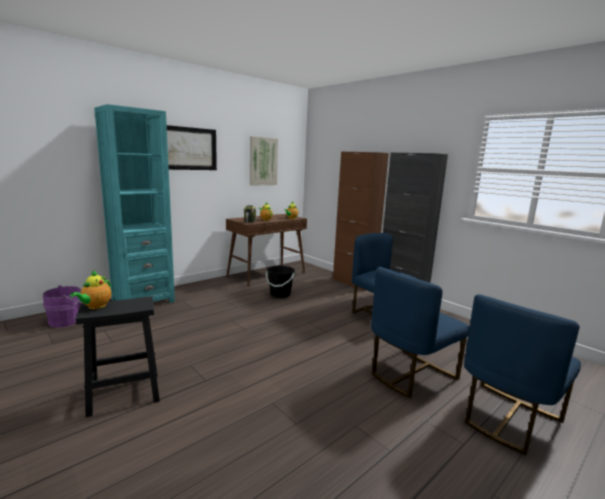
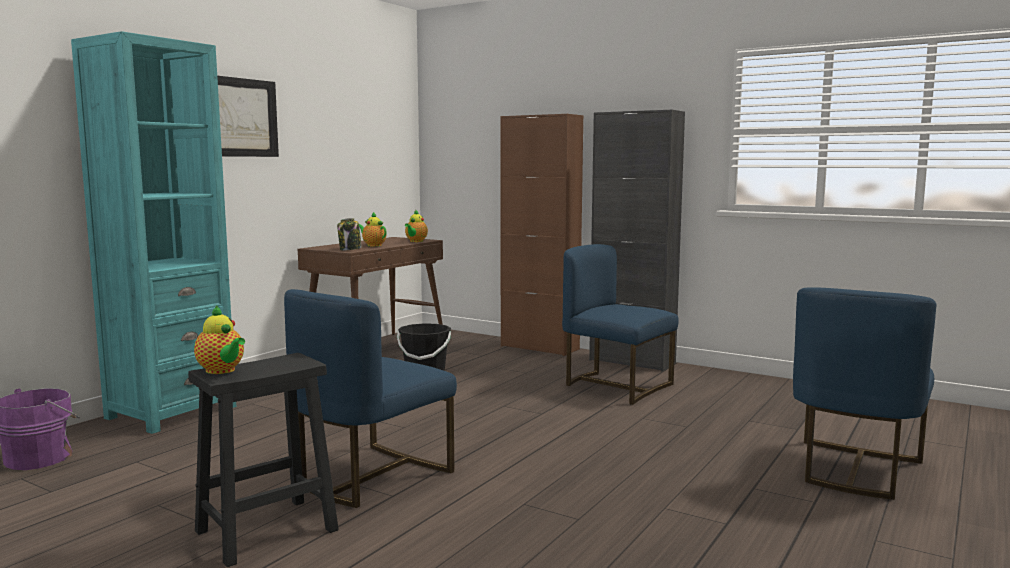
camera: 15 degrees left, 5 degrees down
(95, 306) = (222, 371): teapot -> teapot turned 45 degrees counterclockwise
(263, 161) = (352, 140): picture -> none
(410, 374) = (702, 444): blue chair -> blue chair (371, 476)

